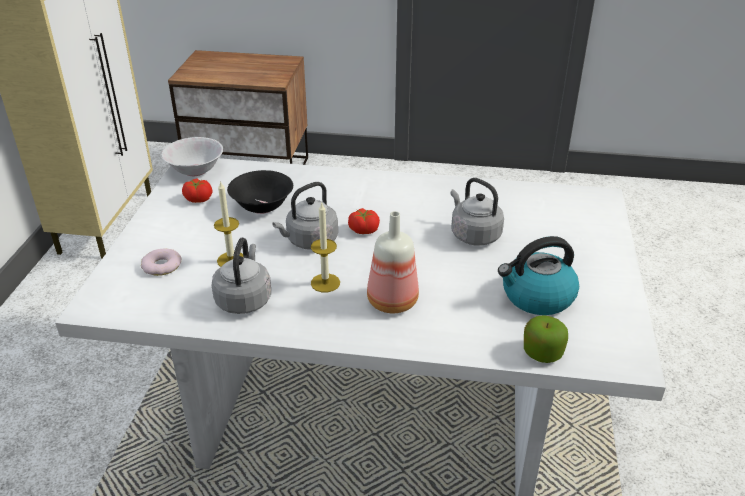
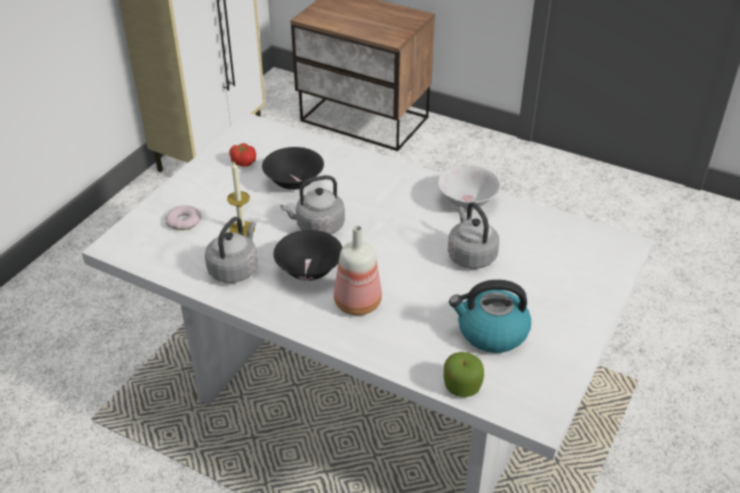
camera: 20 degrees right, 5 degrees up
(195, 170) = (254, 132): white bowl -> white bowl (467, 201)
(325, 283) = (309, 270): candle -> black bowl
(363, 229) = (371, 226): tomato -> none

